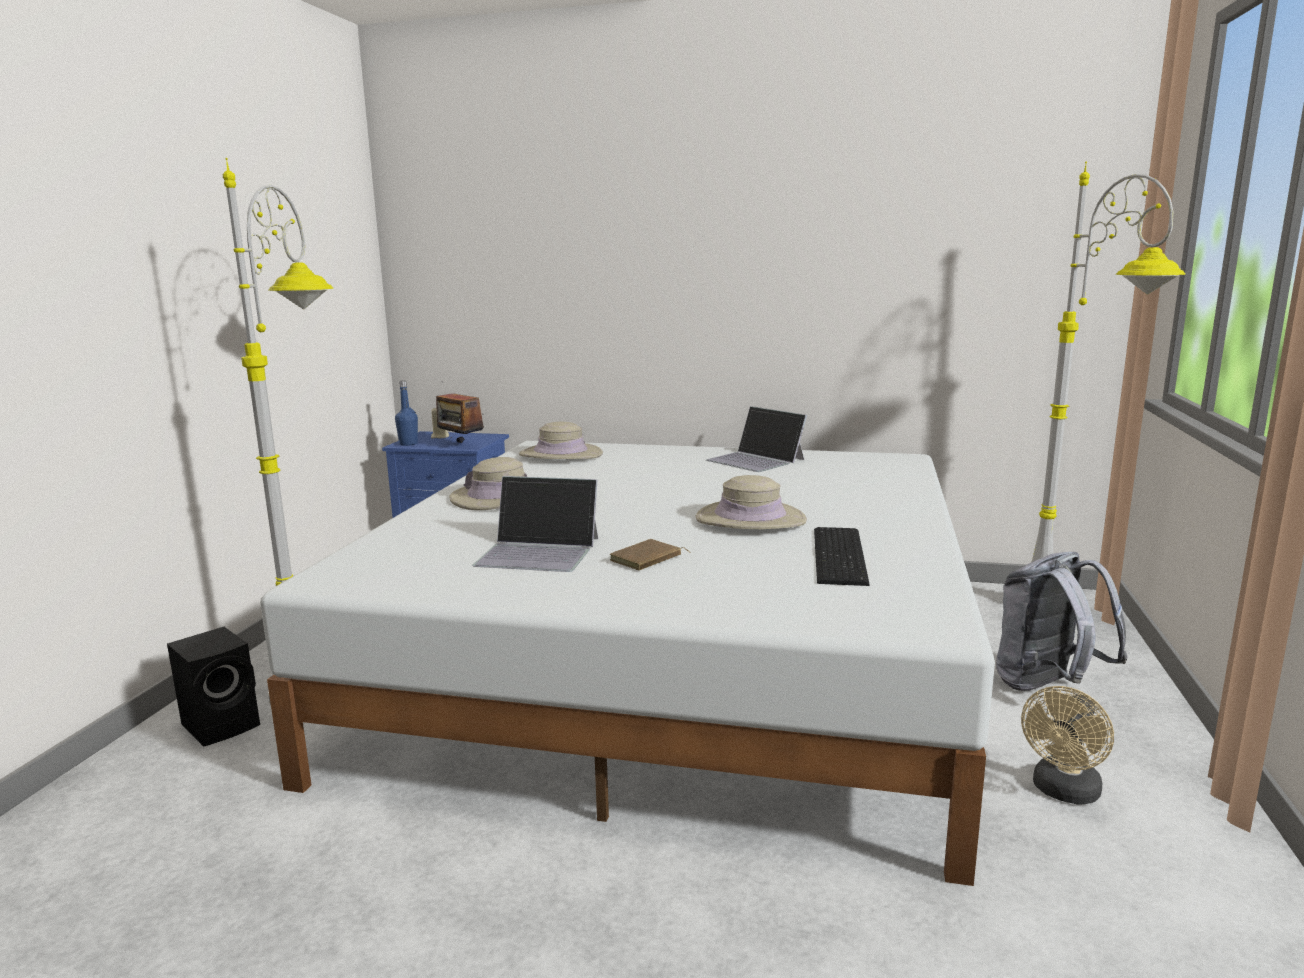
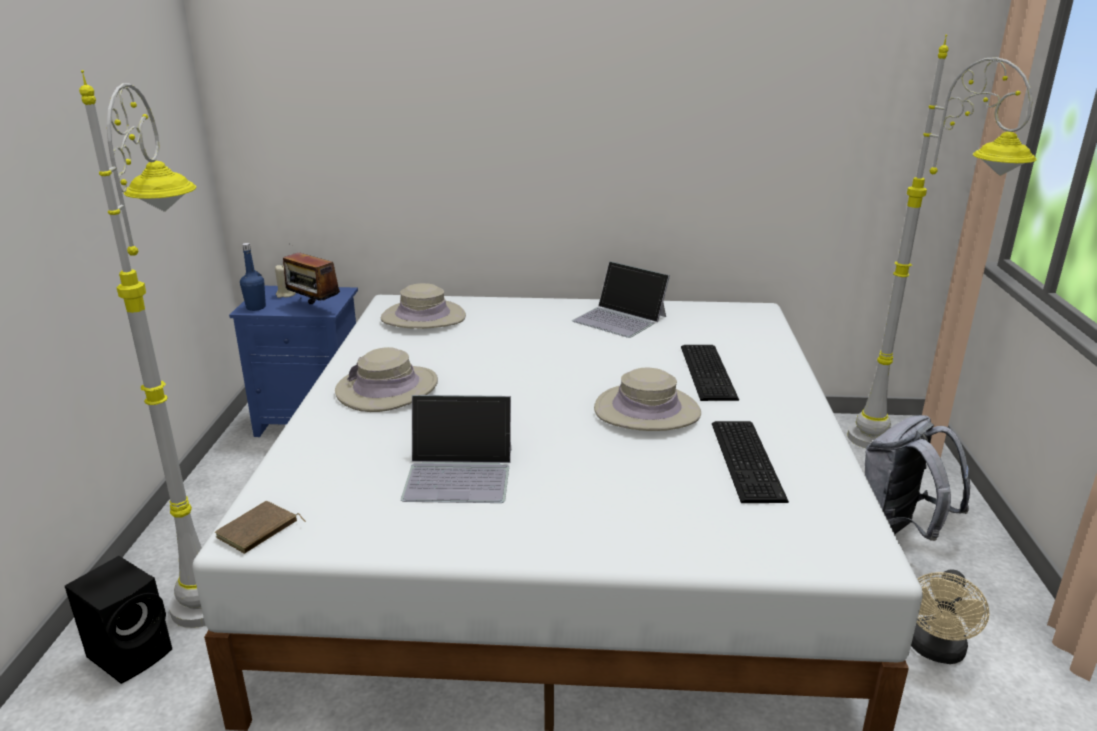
camera: 10 degrees left, 10 degrees up
(647, 559) = (570, 478): brown book -> brown book (258, 531)
(831, 496) = (709, 371): none -> keyboard

